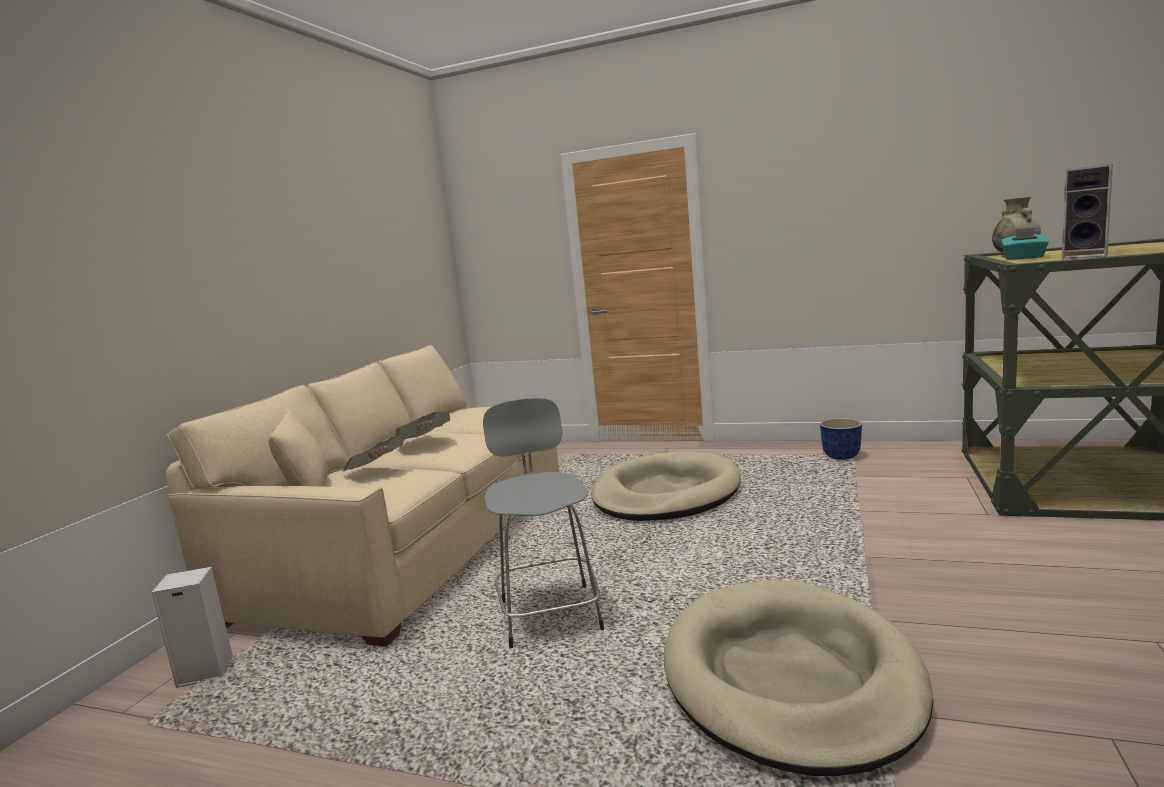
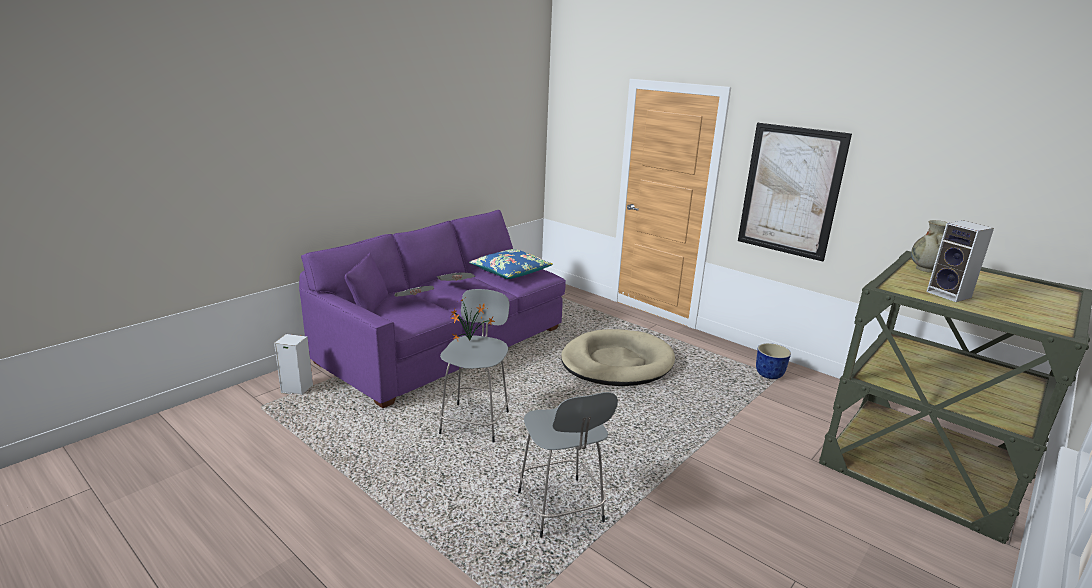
camera: 20 degrees right, 10 degrees up
(416, 540) = (445, 344): beige sofa -> purple sofa
(481, 415) = (510, 272): none -> blue pillow
(515, 483) = (470, 340): none -> potted plant
(790, 678) = (561, 510): beige dog bed -> grey stool
(797, 235) = (790, 191): none -> picture
(1023, 258) = (917, 277): turquoise tissue box -> none

